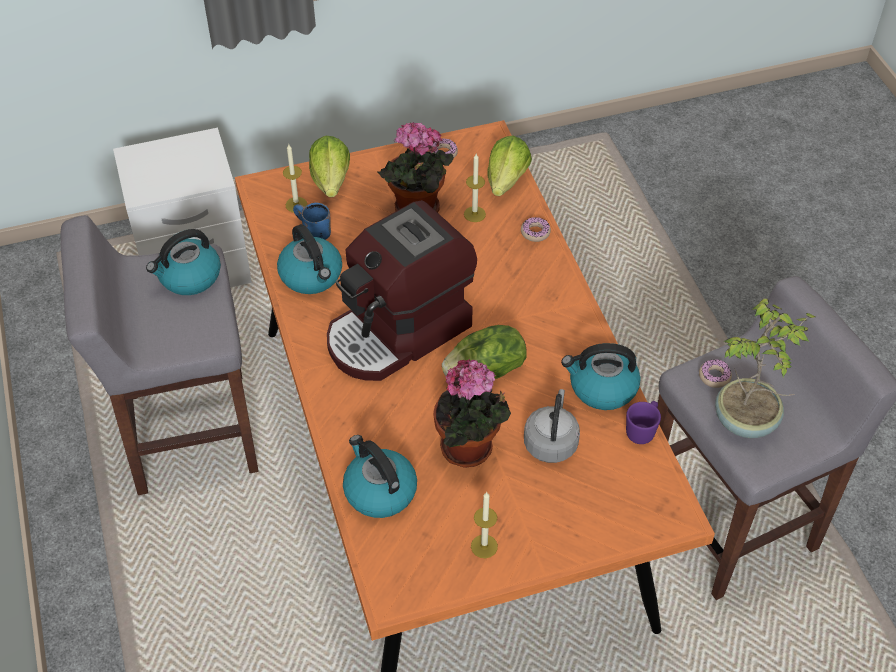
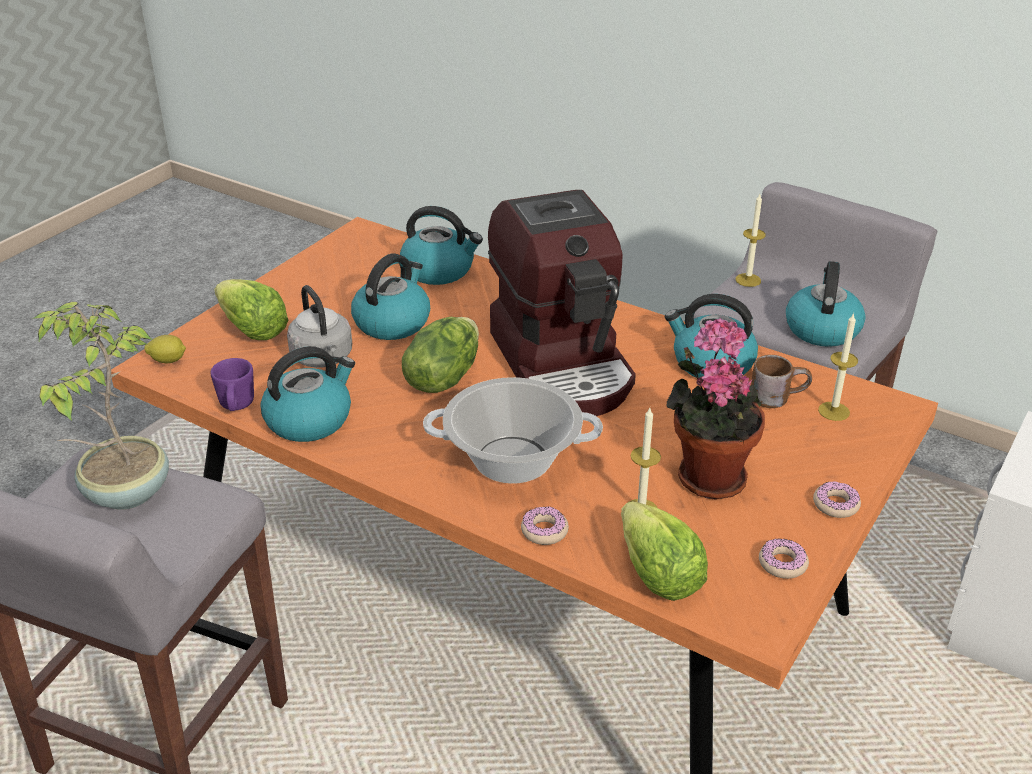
camera: 140 degrees right, 15 degrees down
(311, 232) = (776, 396): blue mug -> brown mug
(331, 181) = (844, 453): lettuce -> lettuce (253, 331)
(399, 333) = (564, 364): coffee machine -> coffee machine turned 150 degrees clockwise
(470, 450) = (392, 322): potted plant -> kettle
(484, 546) = (317, 279): candle -> candle (748, 280)
(507, 282) = (512, 460): none -> cooking pot
(665, 514) = (168, 361): none -> lemon
(714, 376) = (191, 517): donut -> donut (836, 505)

